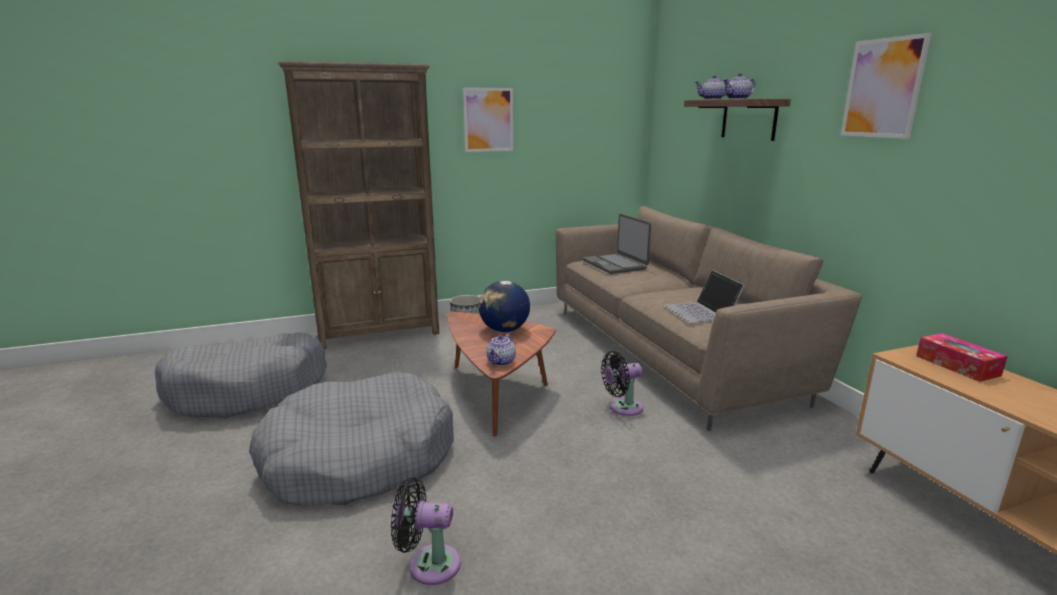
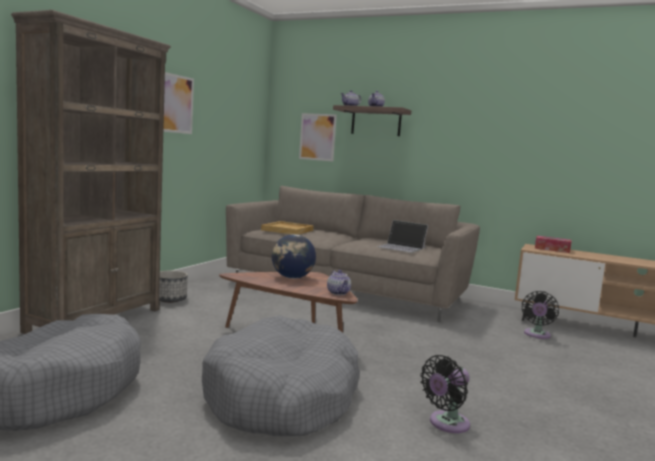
camera: 45 degrees left, 10 degrees down
(615, 264) = (288, 230): laptop -> beige tray
(622, 408) = (380, 323): black fan -> black fan (536, 335)
(883, 88) = (476, 107): picture -> picture (317, 137)

